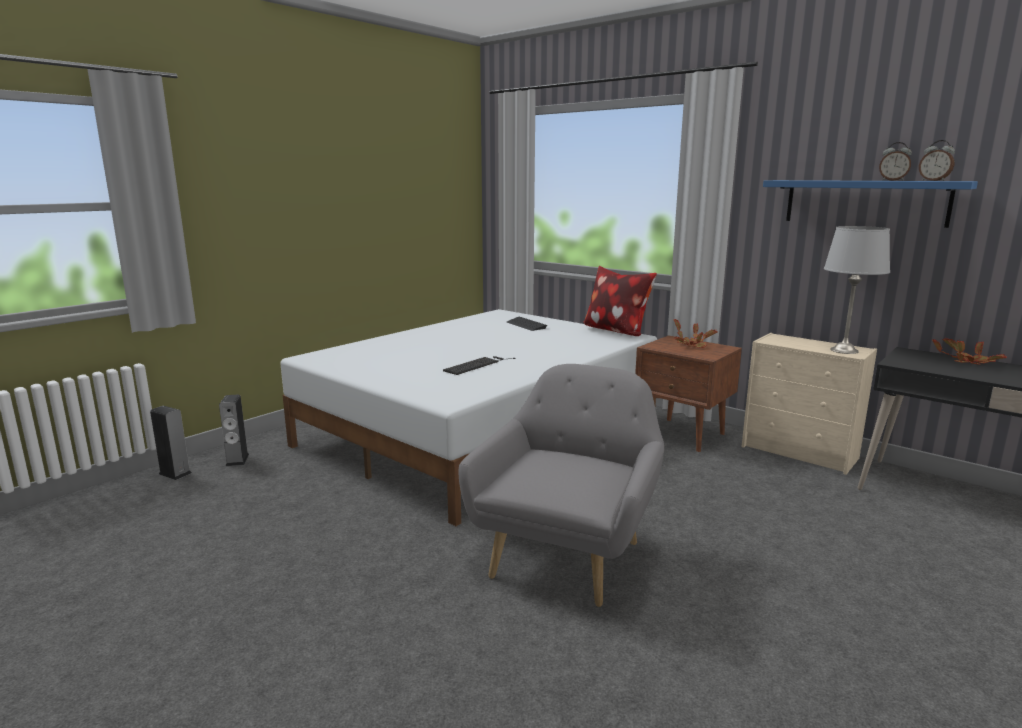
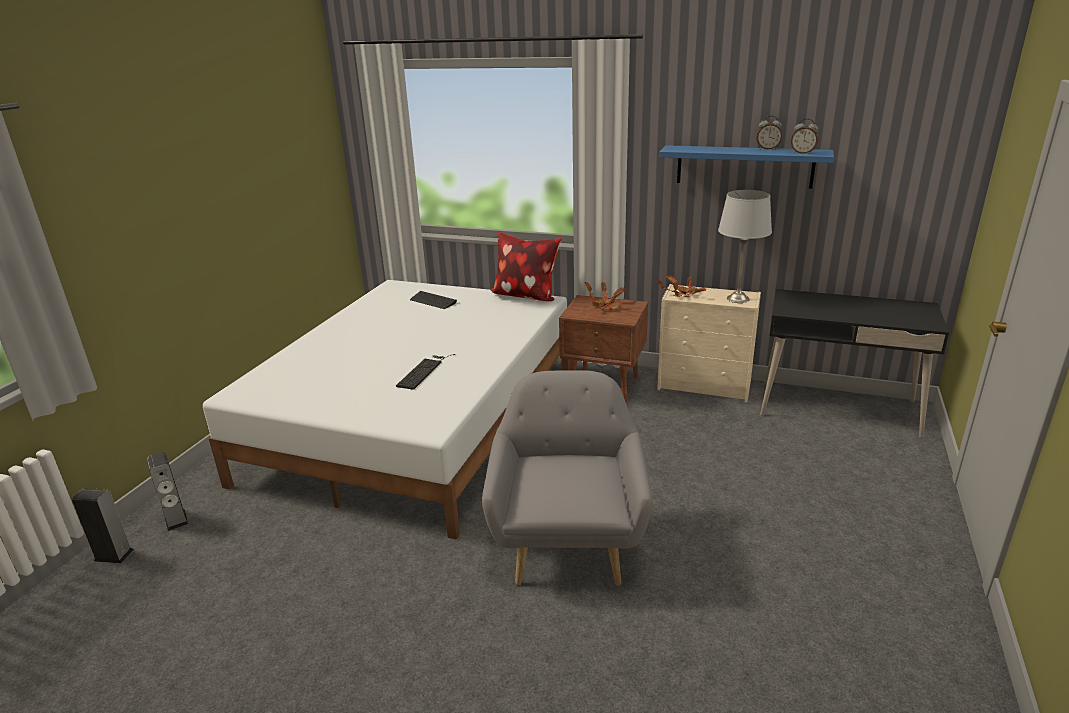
camera: 20 degrees left, 10 degrees up
(967, 362) = (832, 301): potted plant -> potted plant (682, 294)

